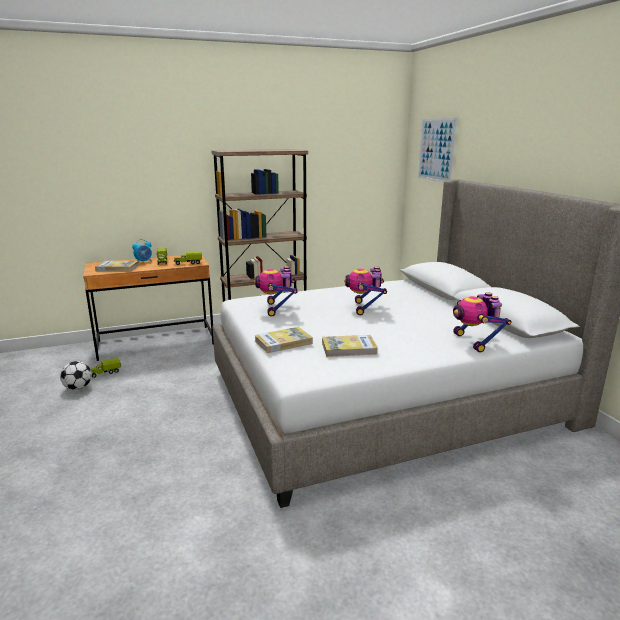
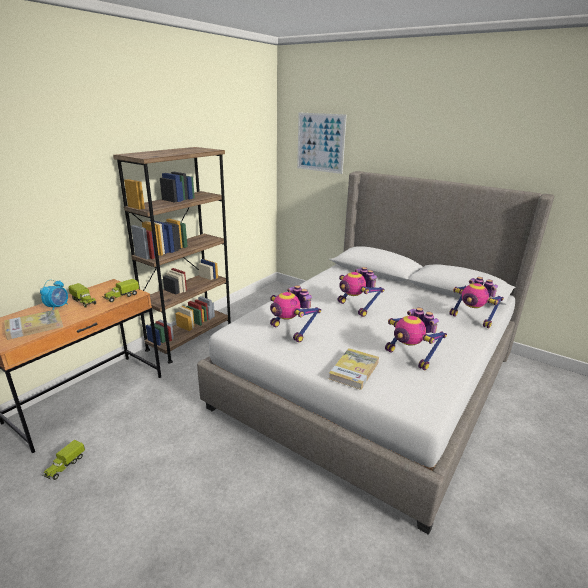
camera: 35 degrees left, 5 degrees up
(78, 388) = (50, 504): football -> none
(349, 348) = (410, 357): book -> toy robot

